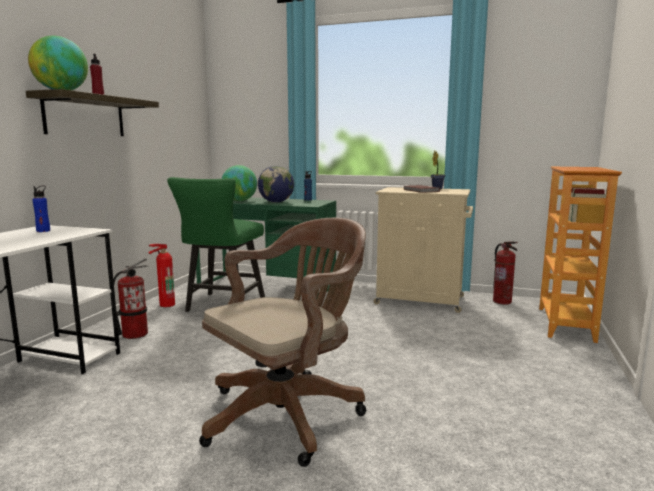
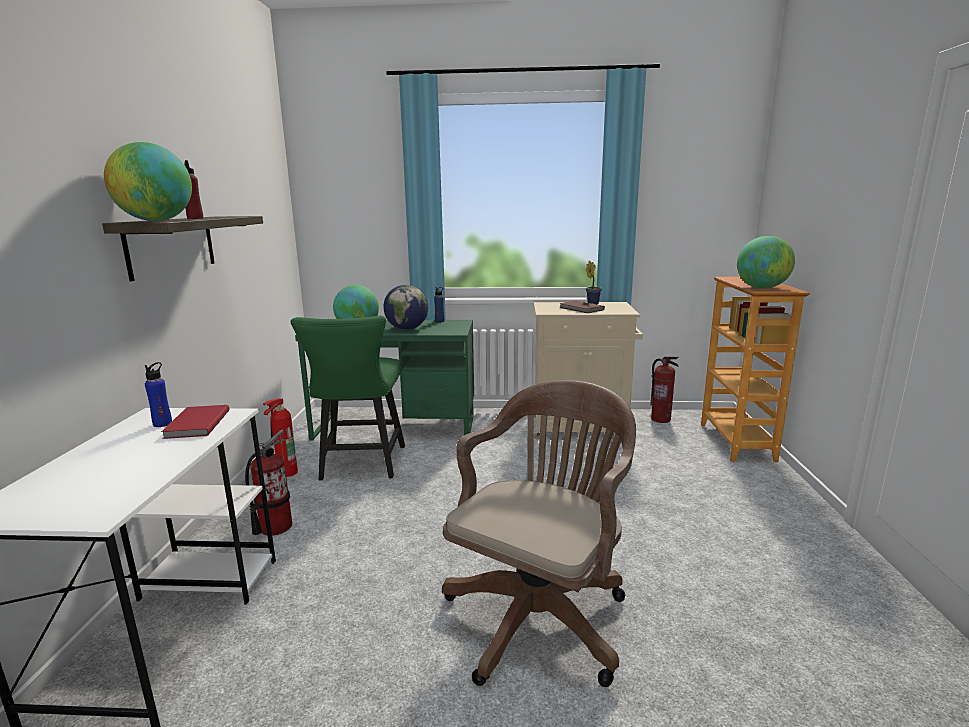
camera: 15 degrees left, 5 degrees up
(62, 232) = (195, 424): none -> red book
(579, 169) = (761, 288): none -> globe

